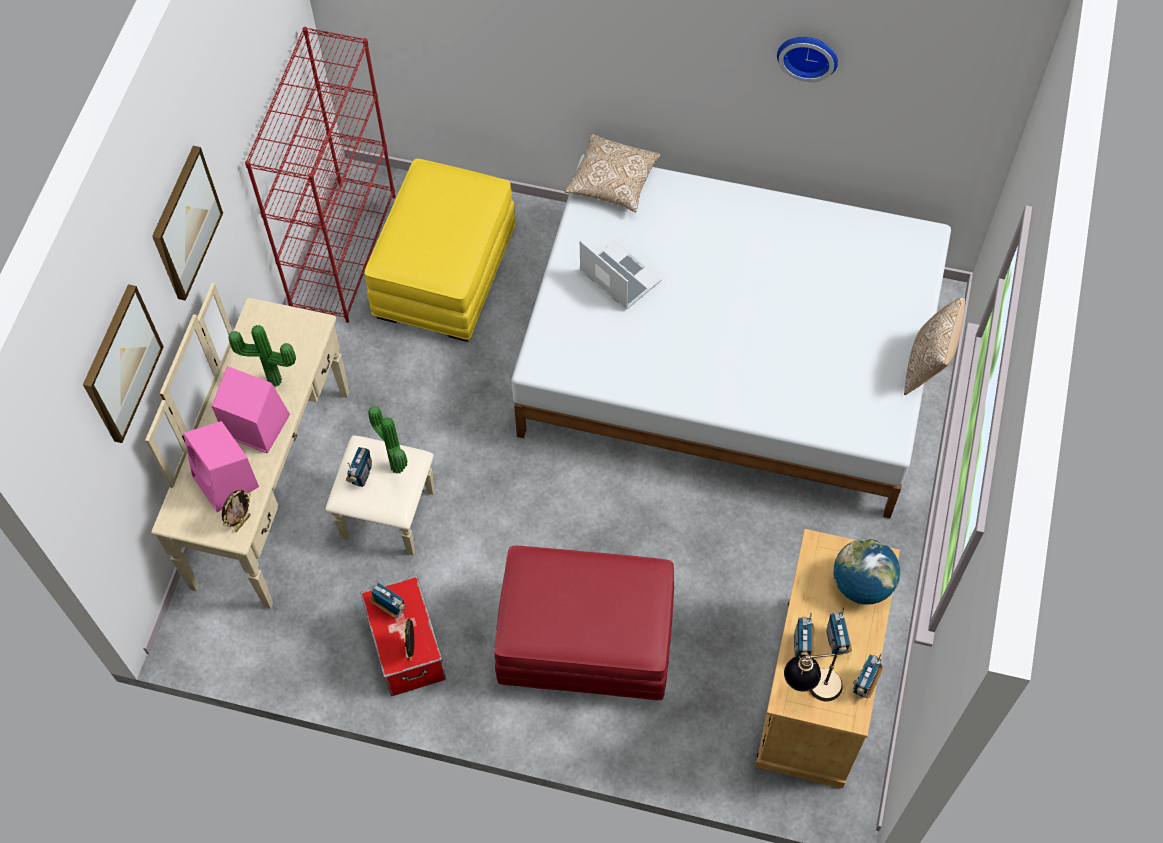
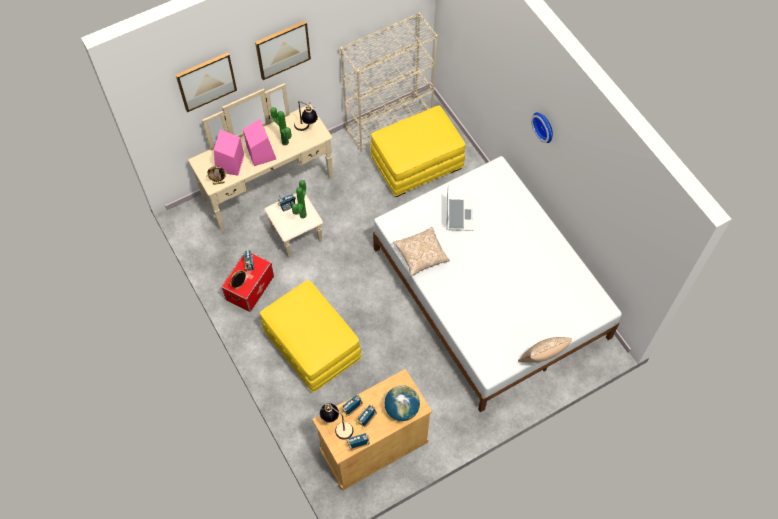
camera: 45 degrees right, 0 degrees up
(283, 334) = (306, 128): none -> table lamp
(343, 251) = (389, 123): red bookcase -> beige bookcase
(584, 642) = (312, 346): red ottoman -> yellow ottoman
(613, 182) = (500, 176): pillow -> pillow (421, 255)
(808, 54) = (590, 177): wall clock -> wall clock (544, 126)

